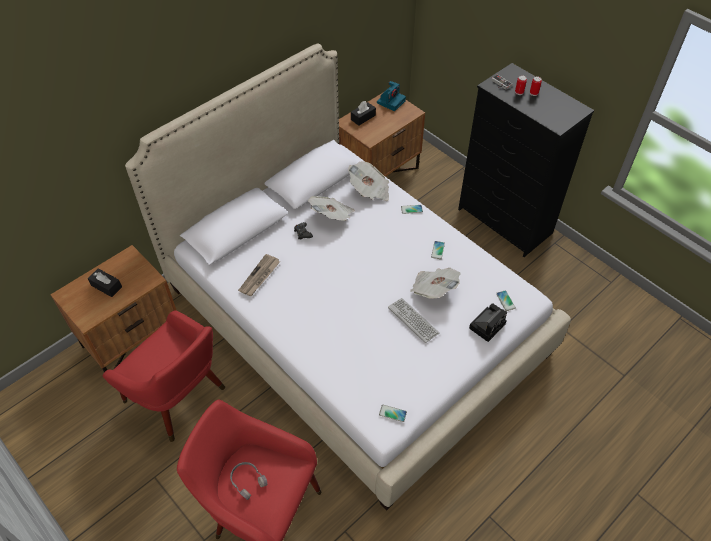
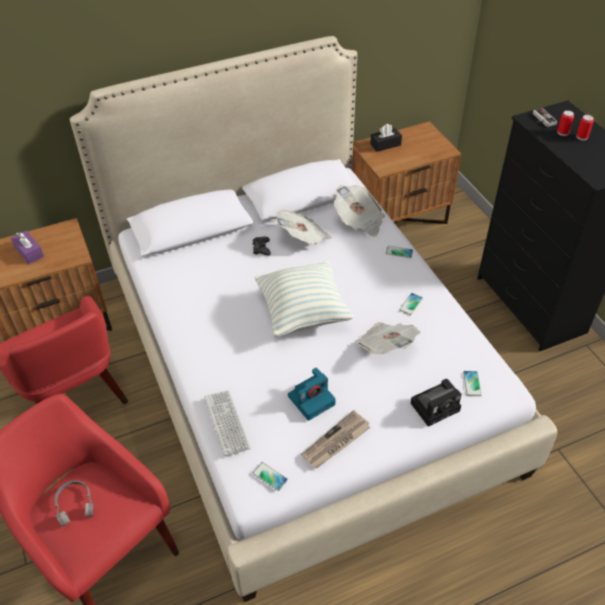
camera: 20 degrees right, 5 degrees down
(106, 286) = (29, 252): black tissue box -> purple tissue box
(259, 277) = (191, 282): newspaper -> newspaper (336, 442)
(360, 279) = (303, 313): none -> pillow
(391, 101) = (425, 134): camera -> camera (312, 399)
(413, 320) = (345, 375): keyboard -> keyboard (226, 423)

